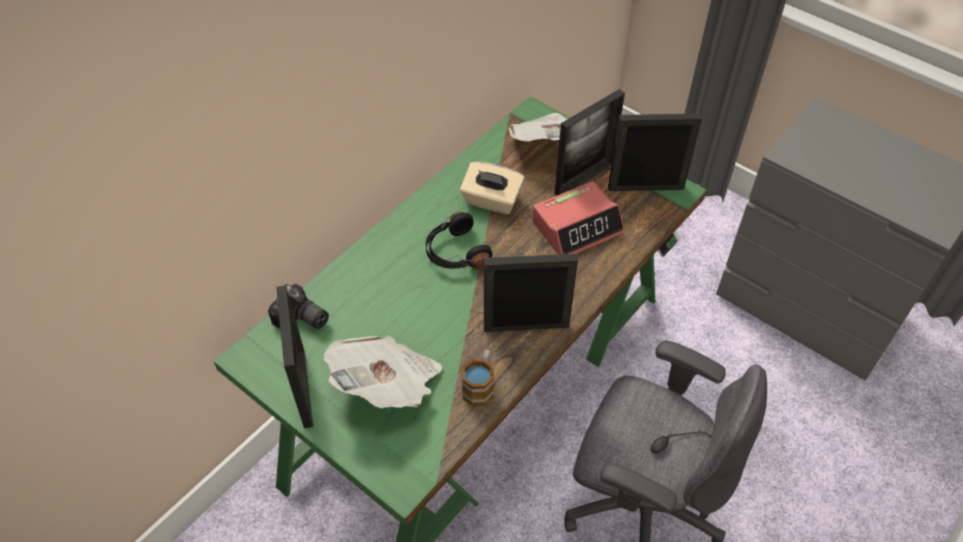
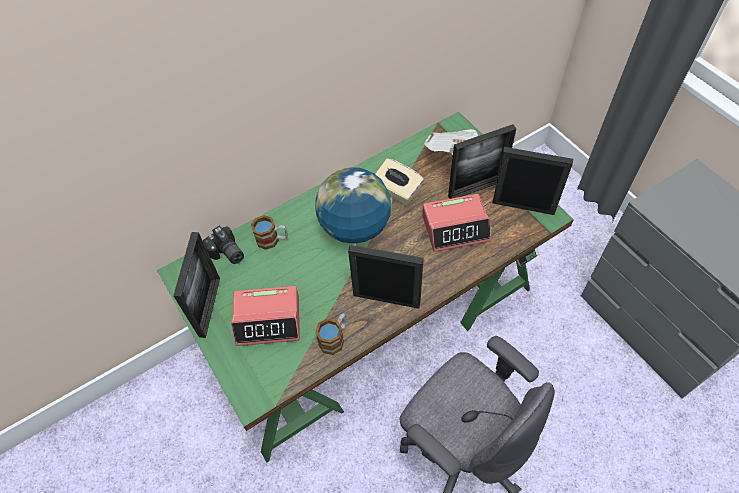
camera: 20 degrees right, 5 degrees up
(356, 290) = (272, 240): none -> mug
(388, 385) = (268, 320): newspaper -> alarm clock
(455, 253) = (355, 227): black headphones -> globe

